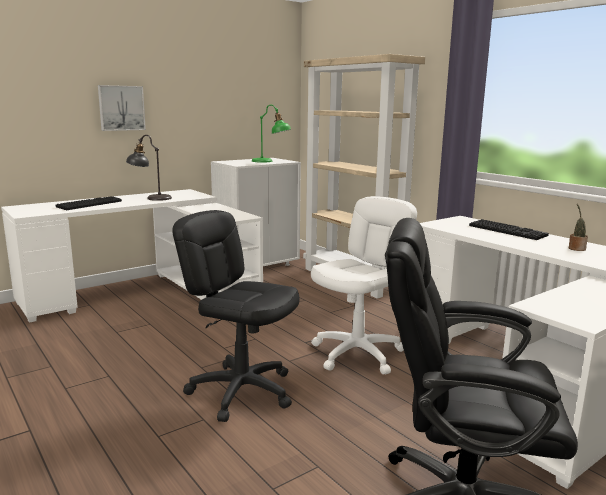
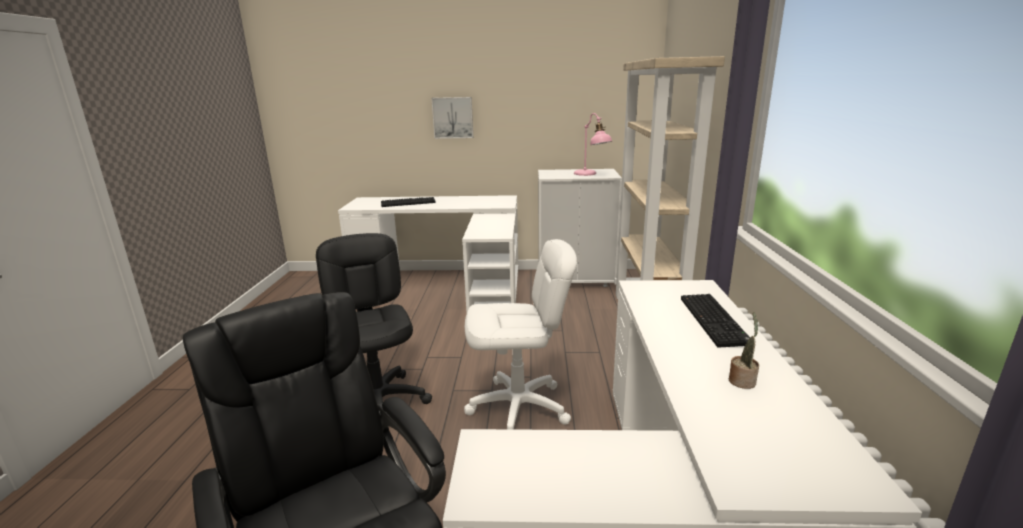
camera: 40 degrees right, 5 degrees up
(150, 197) = (463, 201): grey table lamp -> none
(270, 161) = (592, 175): green table lamp -> pink table lamp

